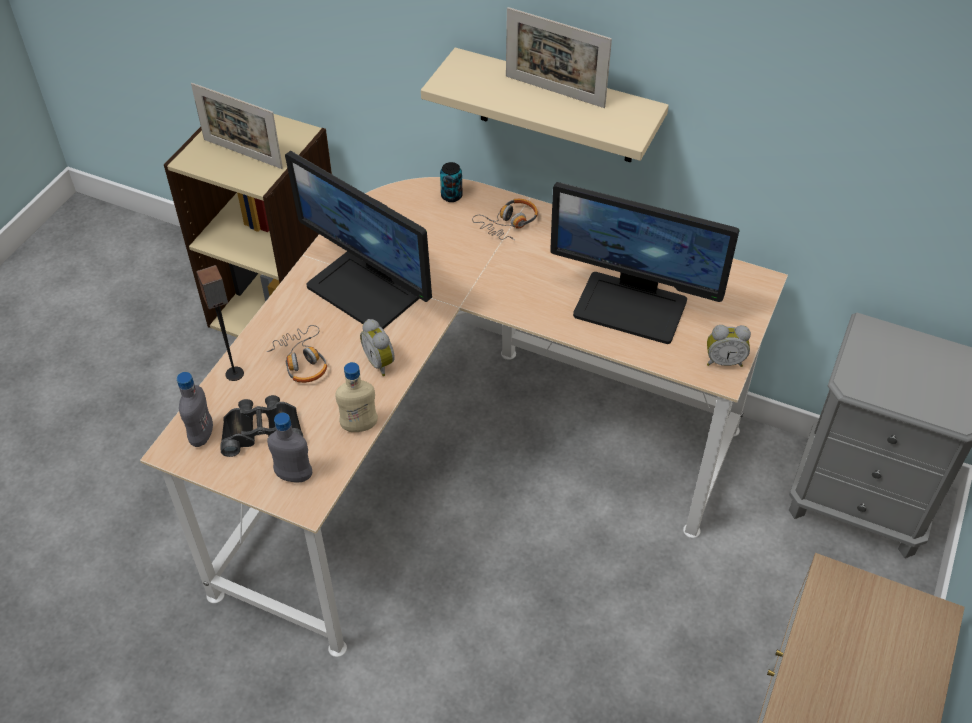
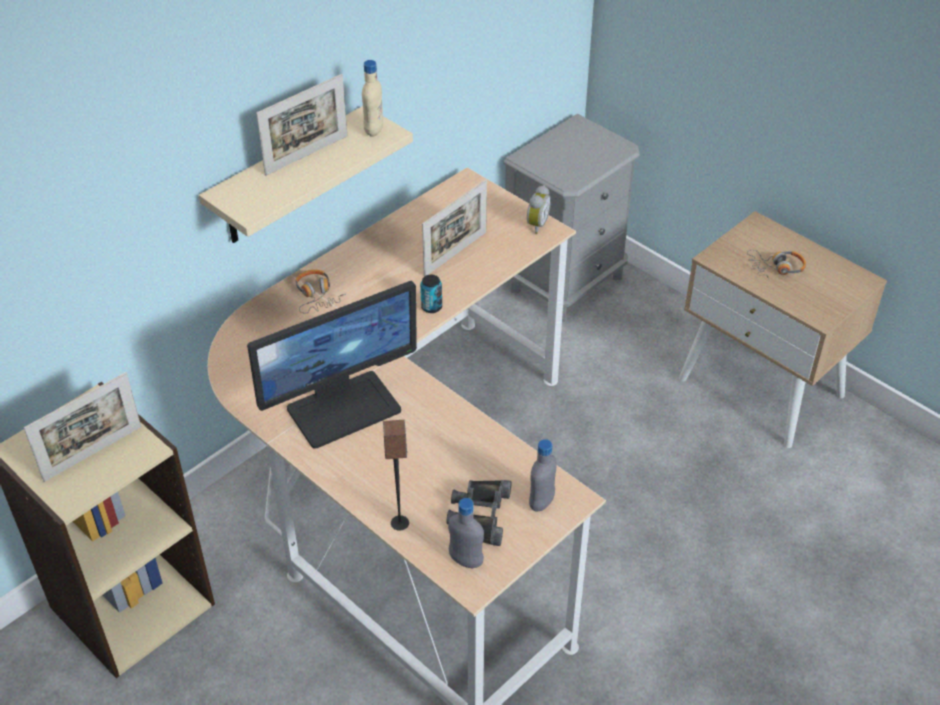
camera: 70 degrees left, 5 degrees down
(302, 361) = (409, 470): headphones -> headphones (776, 268)
(359, 426) = (504, 447): beige bottle -> beige bottle (373, 130)
(381, 362) = (438, 417): alarm clock -> none
(451, 196) = (255, 322): can -> can (431, 307)
(631, 306) = (455, 254): monitor -> picture frame

